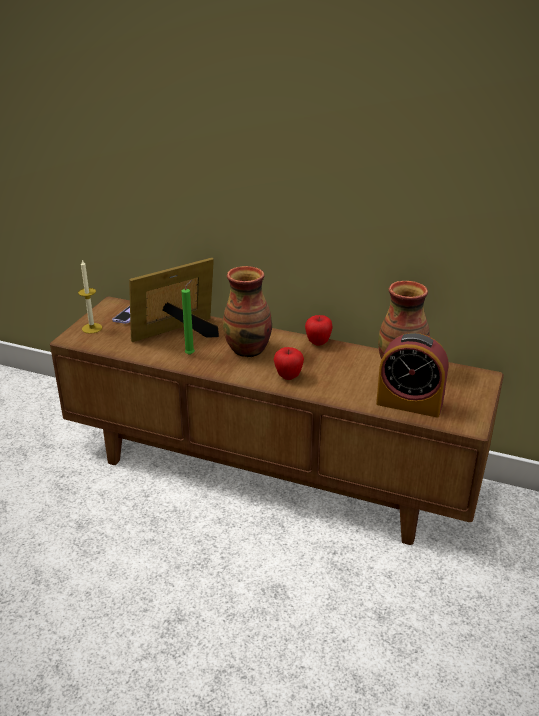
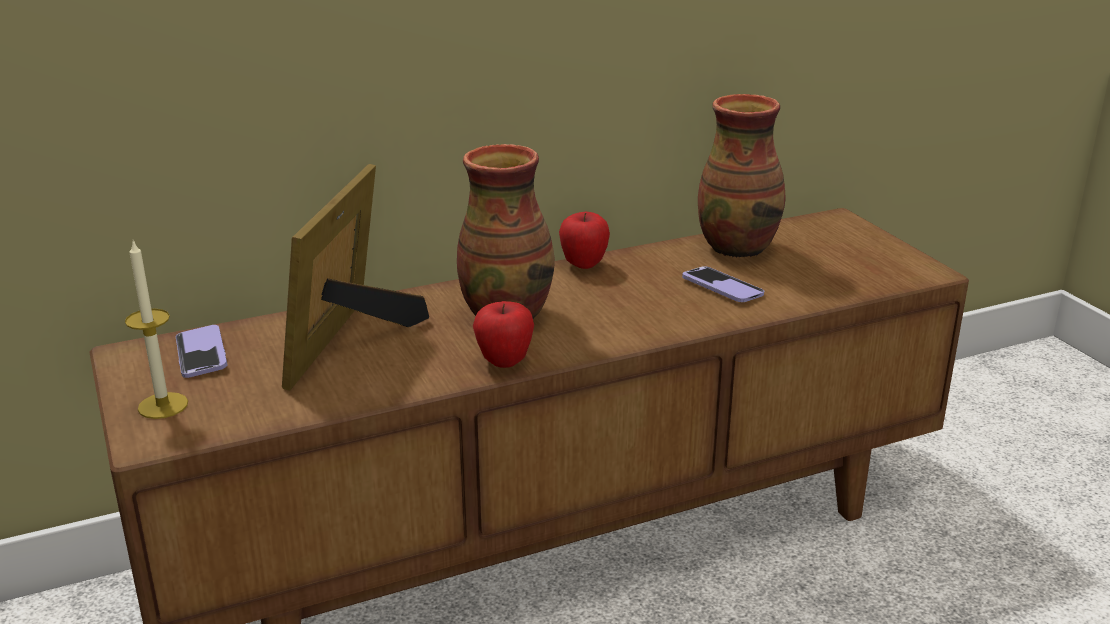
camera: 45 degrees left, 5 degrees down
(191, 354) = (430, 359): green candle -> none
(288, 376) = (630, 320): apple -> apple (504, 362)
(355, 381) = (722, 287): none -> phone
(409, 403) = (827, 281): alarm clock -> none

